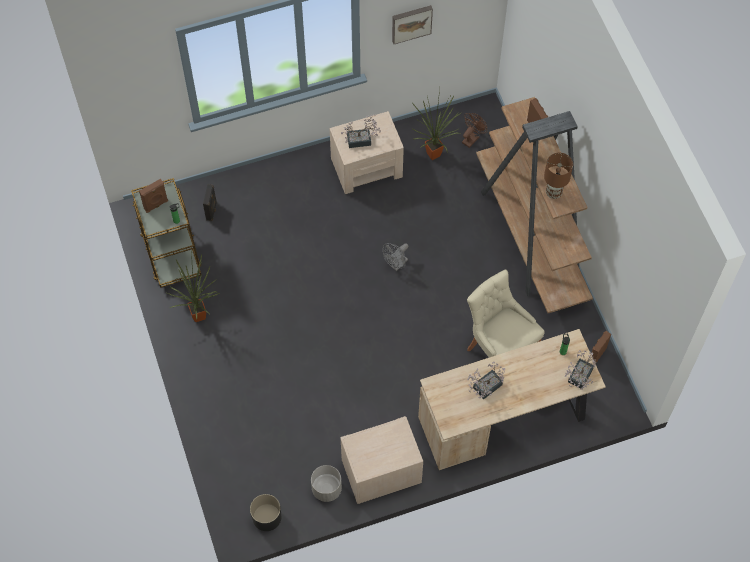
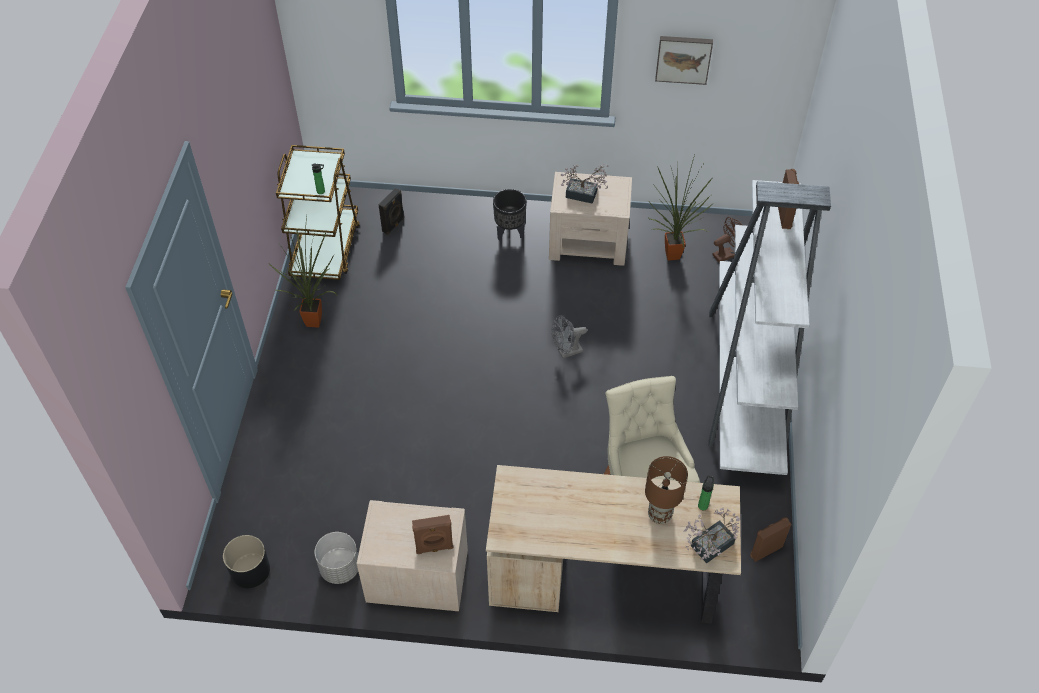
camera: 25 degrees right, 10 degrees down
(156, 205) = (309, 169): brown speaker -> brown speaker (434, 548)
(304, 183) = (509, 233): none -> black planter
(484, 388) = (574, 508): potted plant -> none
(531, 237) = (746, 382): brown bookcase -> white bookcase
(553, 193) = (770, 293): brown table lamp -> brown table lamp (659, 515)

